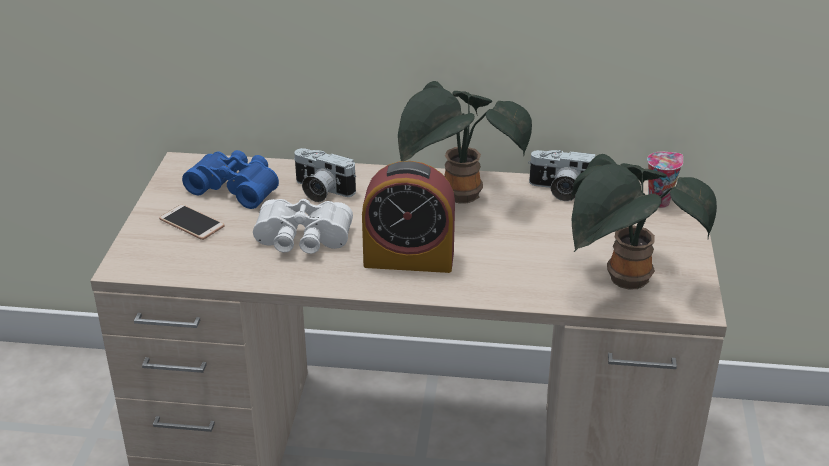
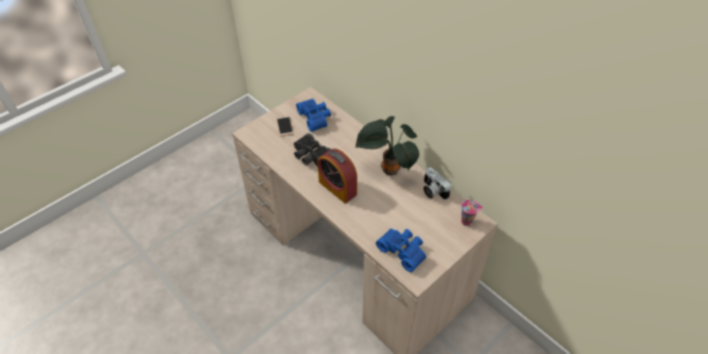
camera: 40 degrees right, 15 degrees up
(302, 241) = (311, 157): white binoculars -> black binoculars
(321, 191) = (342, 136): camera -> none
(625, 282) = (403, 250): potted plant -> blue binoculars

